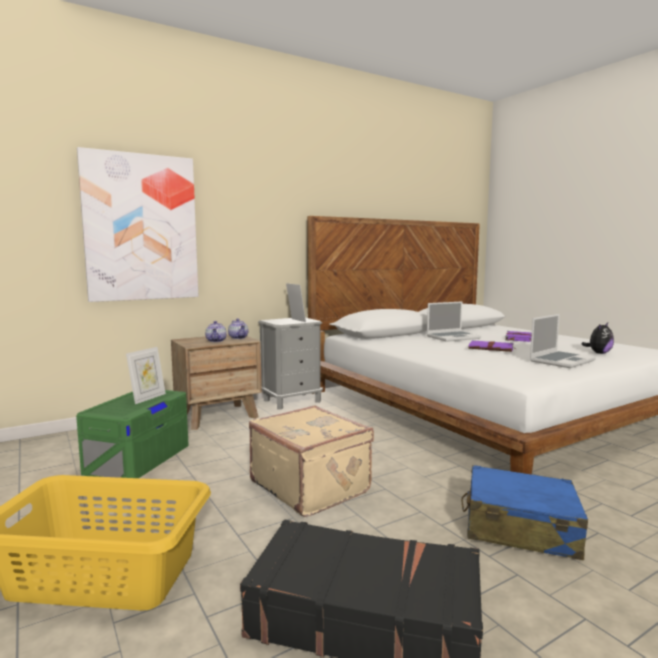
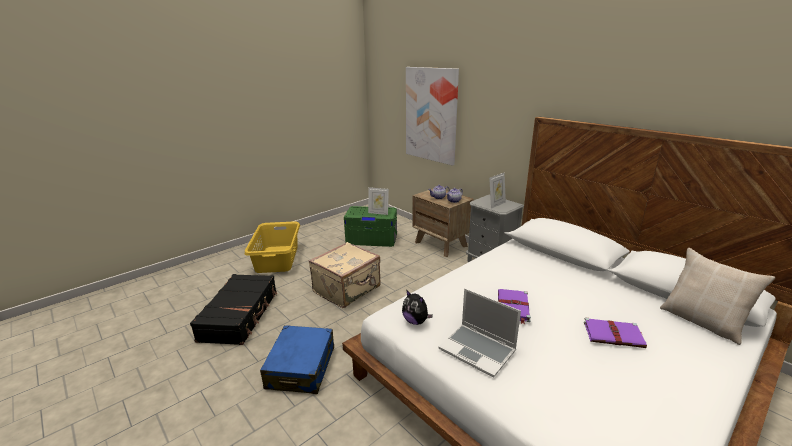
camera: 80 degrees right, 15 degrees up
(453, 337) = (573, 287): laptop -> none
(491, 328) = (702, 321): none -> beige pillow
(598, 353) = (559, 397): plush toy -> plush toy (416, 321)

